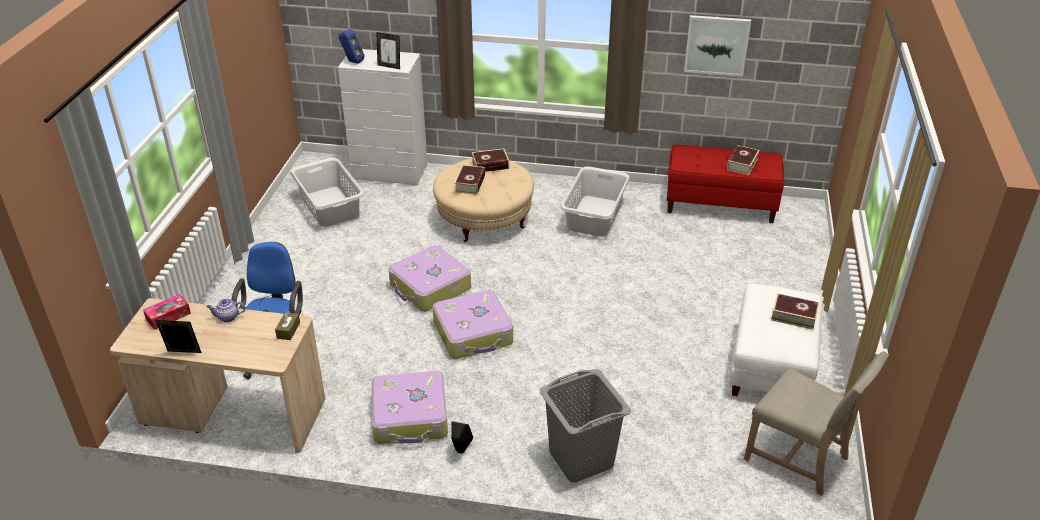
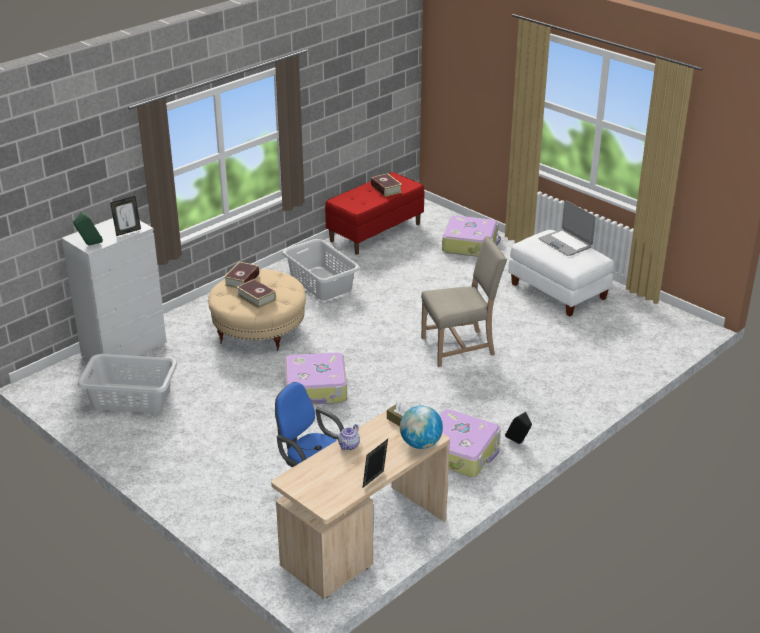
camera: 55 degrees left, 5 degrees down
(168, 316) = (312, 476): tissue box -> none
(259, 357) = (420, 444): none -> globe
(352, 62) = (89, 245): blue speaker -> green speaker
(473, 333) = (396, 389): suitcase -> suitcase (470, 244)
(581, 459) = (572, 396): grey laundry basket -> none
(716, 45) = (341, 101): picture -> none
(794, 316) = (565, 243): book -> laptop
(800, 458) = (644, 319): beige chair -> beige chair (460, 347)

